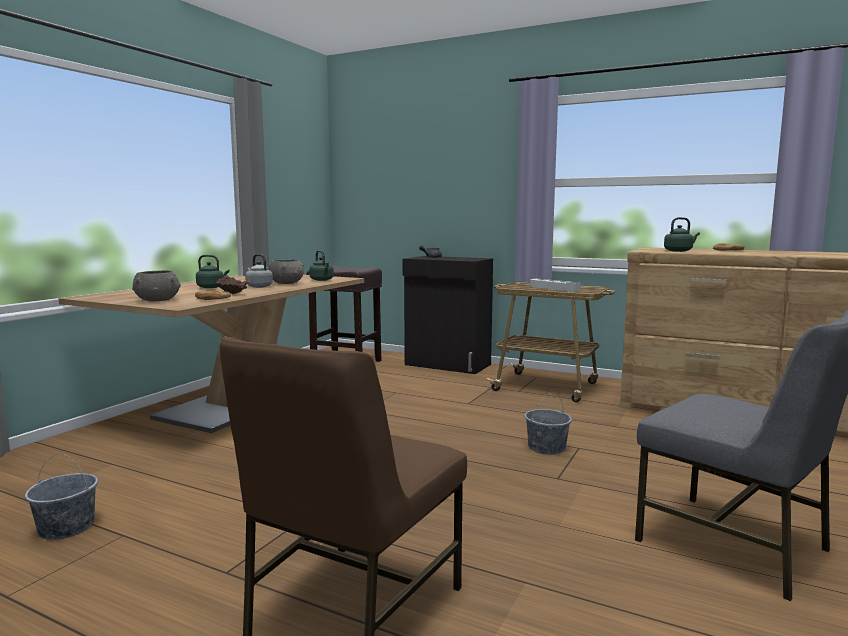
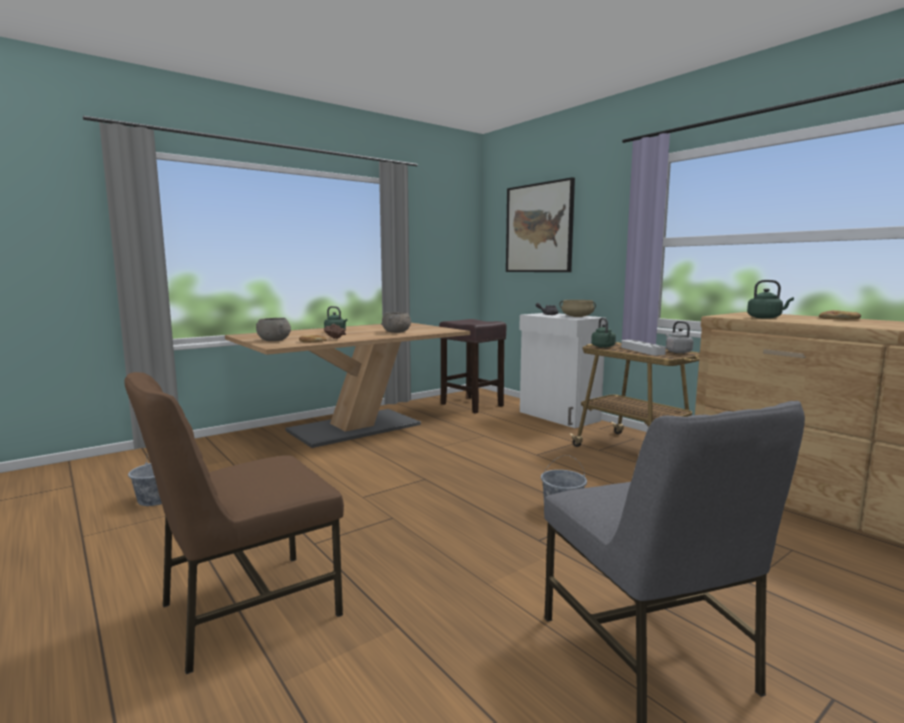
camera: 25 degrees right, 0 degrees up
(258, 286) = (369, 333): grey kettle -> grey kettle (677, 352)
(322, 280) = (430, 331): green kettle -> green kettle (603, 347)
(407, 165) = (539, 228): none -> picture
(447, 365) = (558, 416): black cabinet -> white cabinet
(466, 258) = (577, 317): none -> beige cooking pot

